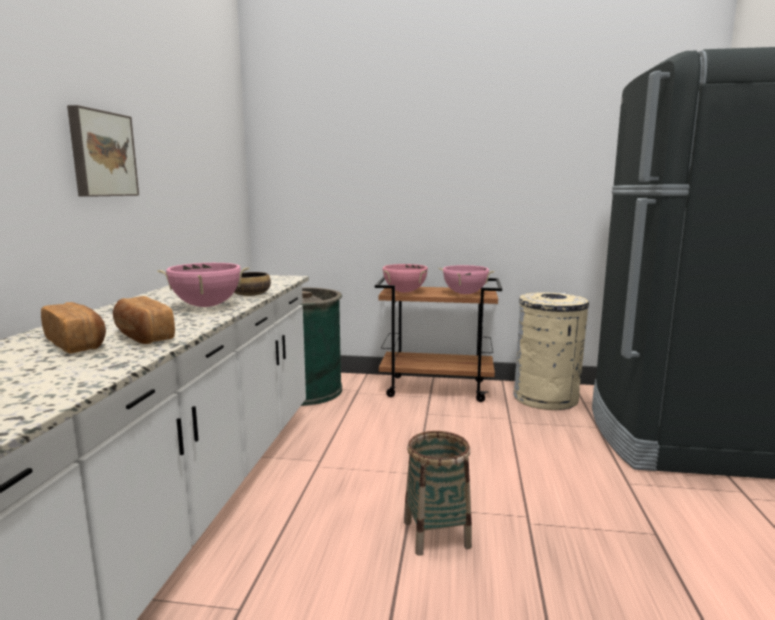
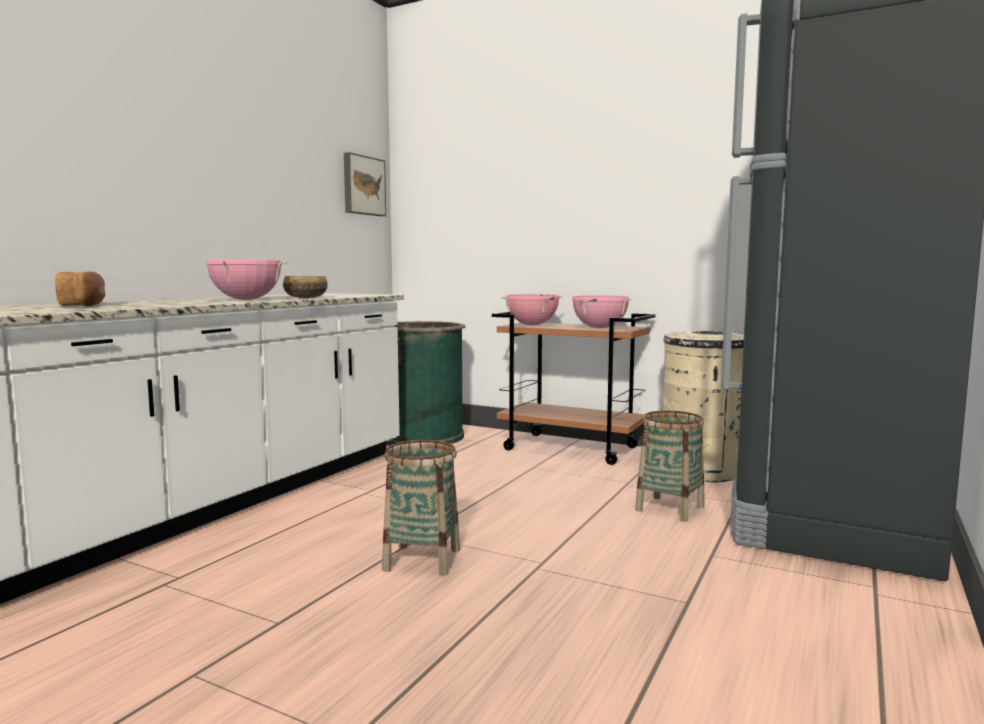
camera: 20 degrees right, 5 degrees down
(101, 154) = (180, 157): picture -> picture (363, 185)
(142, 336) = (141, 305): bread -> none
(560, 441) = (669, 508): none -> basket

